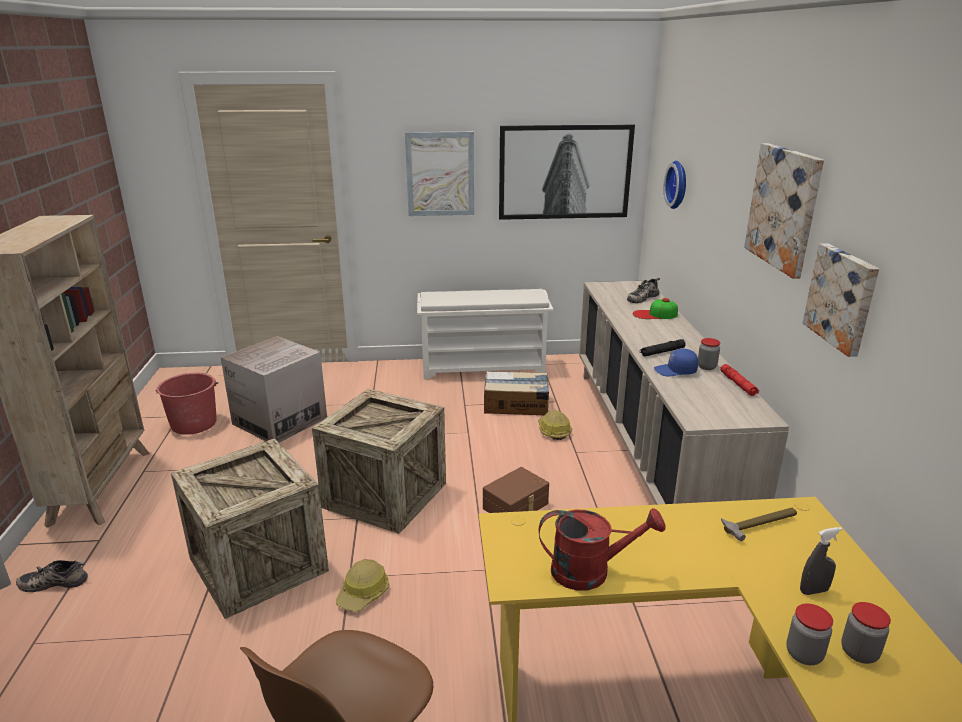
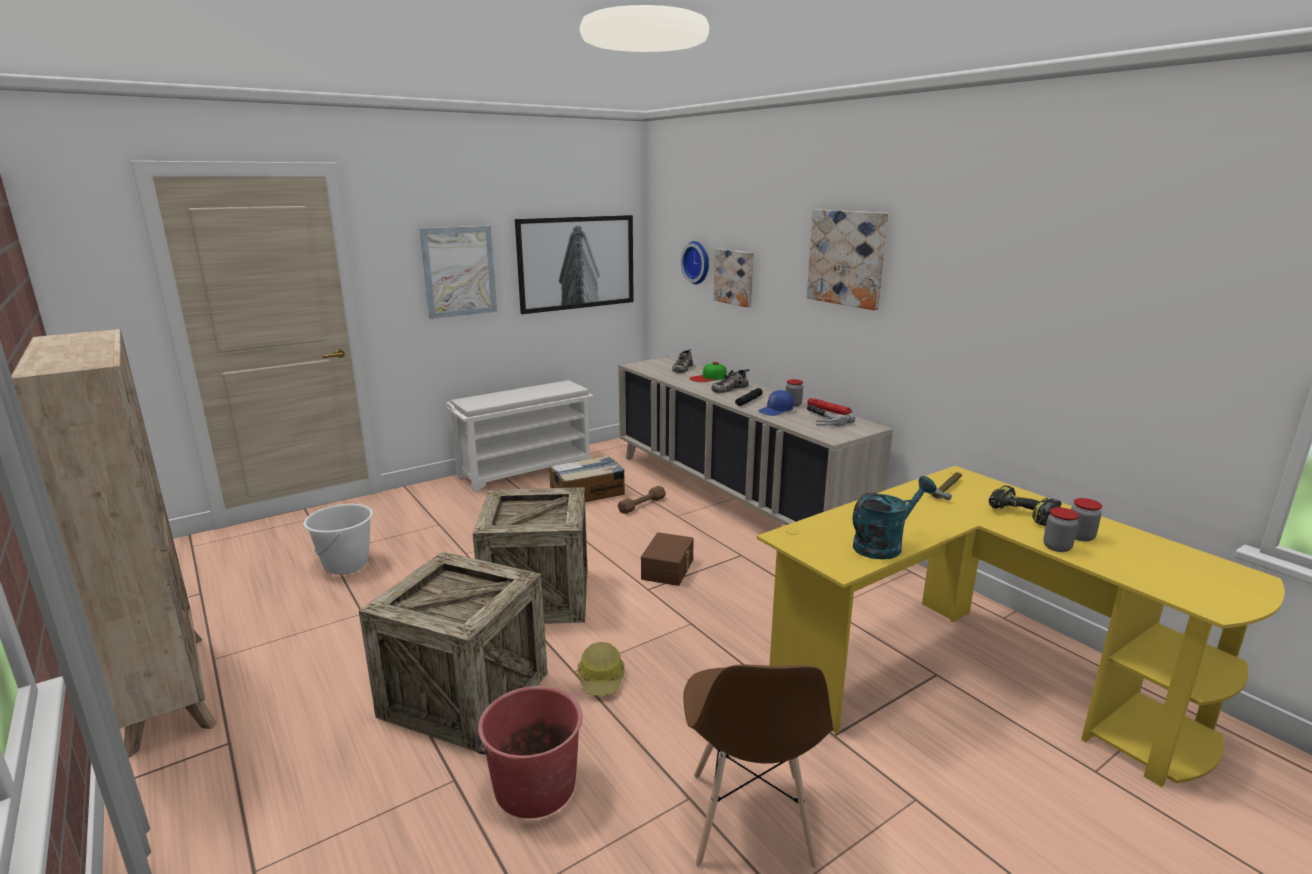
camera: 30 degrees left, 5 degrees down
(55, 582) = (213, 803): shoe -> shoe (729, 388)
(194, 423) = (232, 595): red bucket -> red bucket (534, 786)
(280, 421) = (346, 565): cardboard box -> white bucket
(553, 431) = (642, 505): hard hat -> brown dumbbell
(591, 571) = (884, 545): red watering can -> turquoise watering can
(715, 393) = (821, 419): none -> hammer
(813, 591) = (1020, 514): grey spray bottle -> power drill
(843, 298) = (929, 314): picture -> picture (735, 277)

